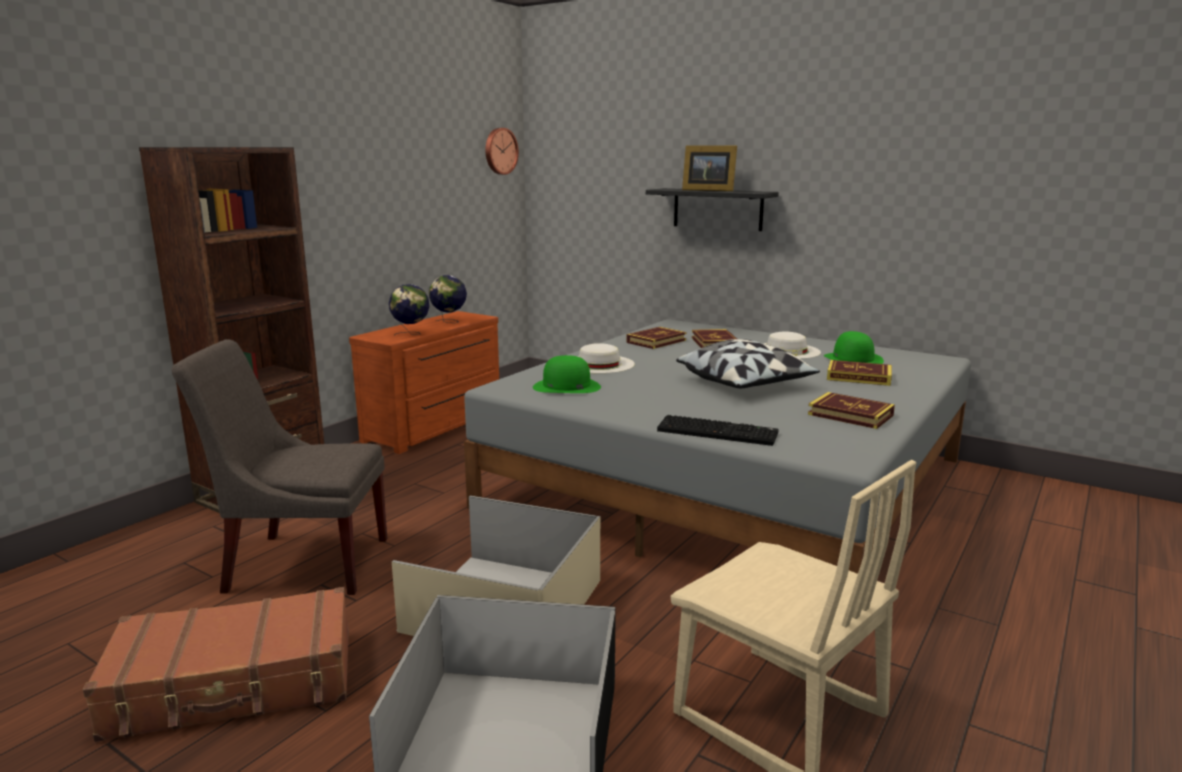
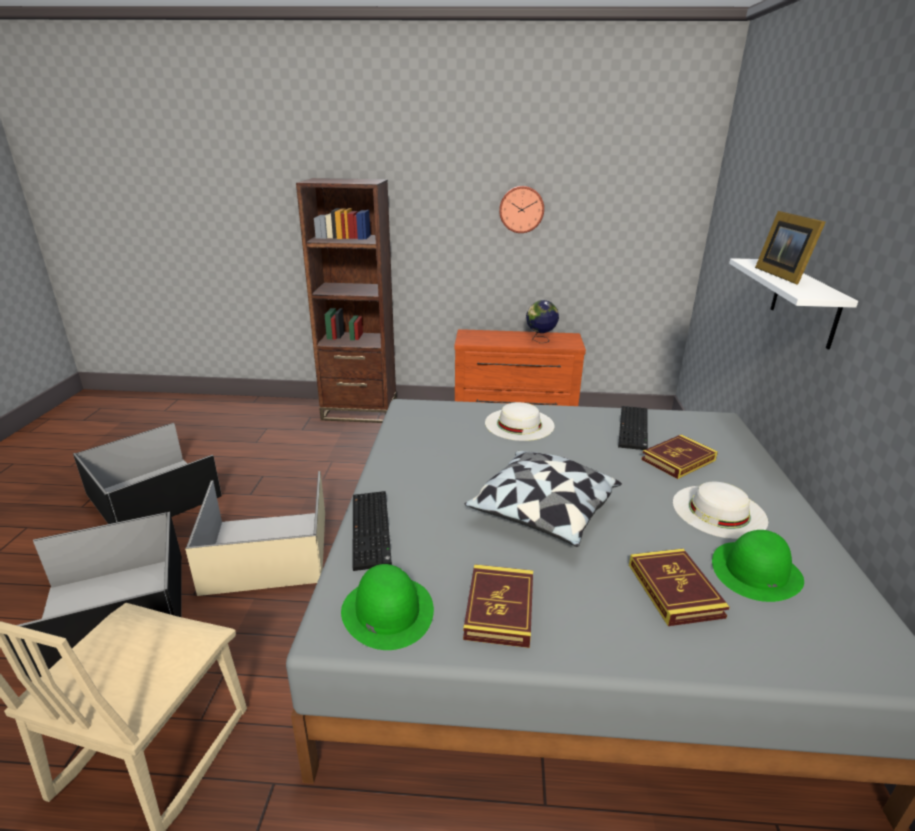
camera: 60 degrees right, 10 degrees up
(235, 684) = (155, 496): brown suitcase -> black storage box
(301, 563) = (283, 459): grey chair -> none
(411, 334) = (488, 341): globe -> none
(500, 151) = (673, 188): wall clock -> wall clock (521, 209)
(566, 387) = (437, 429): green hat -> green hat (387, 611)
(656, 341) = (634, 429): book -> keyboard
(717, 209) = (805, 302): black shelf -> white shelf

